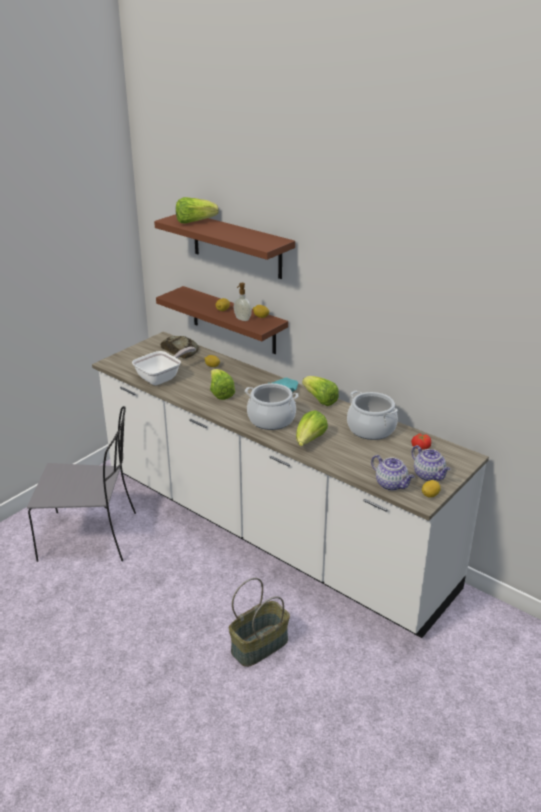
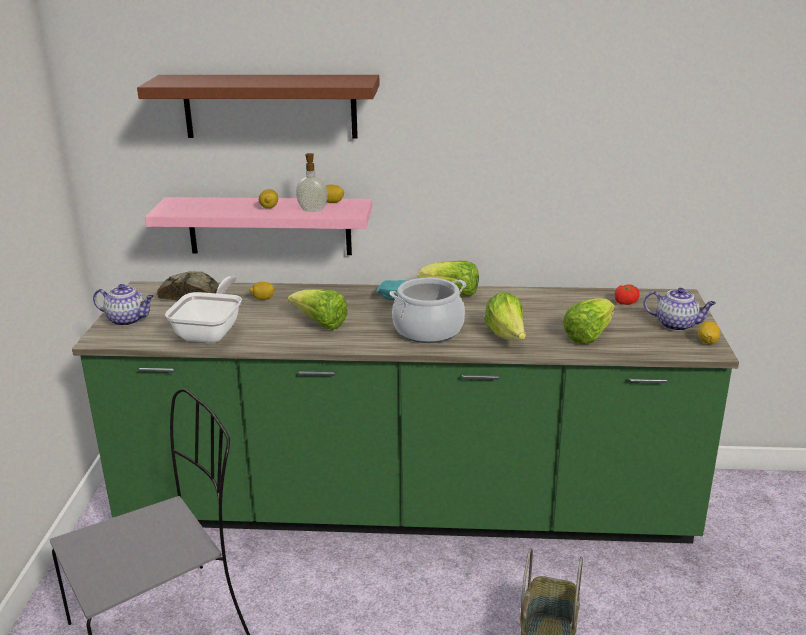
camera: 35 degrees left, 5 degrees down
(194, 222) = (202, 79): lettuce -> lettuce (588, 335)
(233, 320) = (269, 226): brown shelf -> pink shelf
(270, 530) = (405, 507): white counter -> green counter
(371, 429) = (551, 302): cooking pot -> none
(391, 484) = (658, 346): teapot -> teapot (128, 320)

